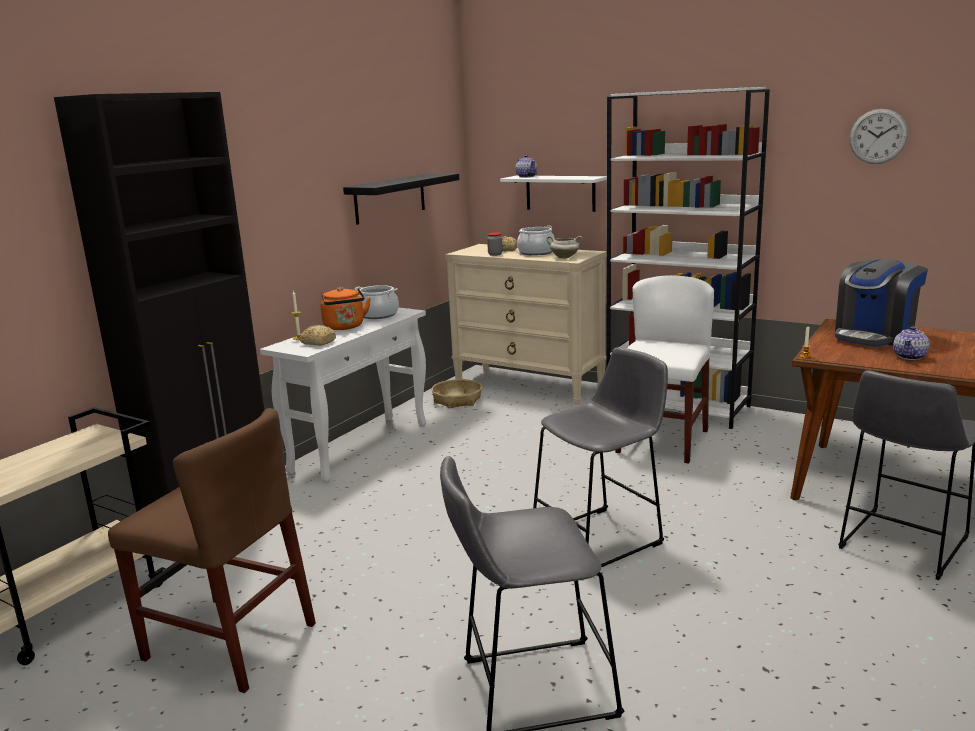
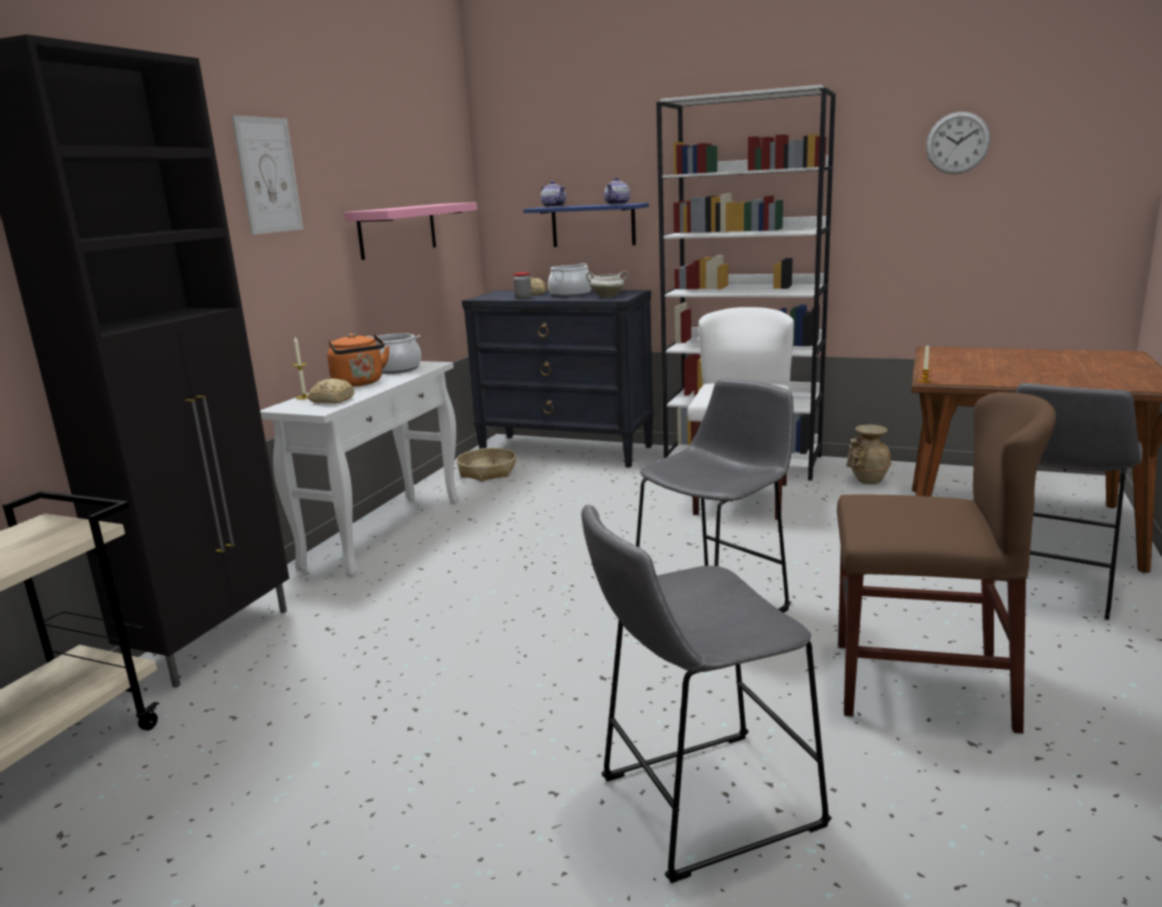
camera: 10 degrees left, 0 degrees up
(229, 641) = (271, 792): brown chair -> brown chair (921, 684)
(279, 164) = (268, 175): none -> picture
(390, 198) = (398, 230): black shelf -> pink shelf
(529, 385) = (566, 451): beige dresser -> black dresser
(560, 193) = (593, 225): white shelf -> blue shelf
(781, 433) = (866, 480): none -> beige vase
(874, 336) = (982, 358): coffee machine -> none
(910, 356) = (1036, 374): teapot -> teapot (617, 204)

